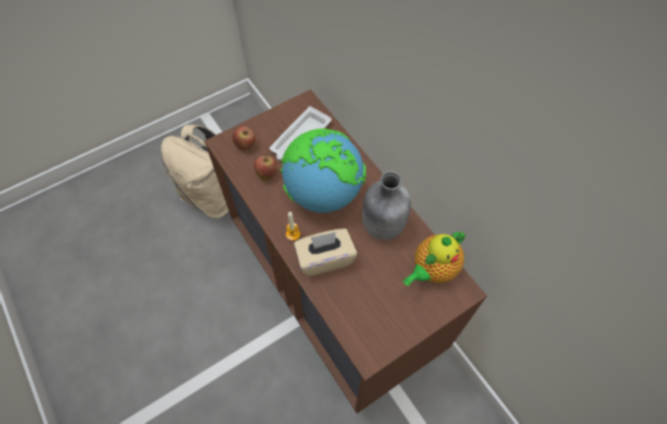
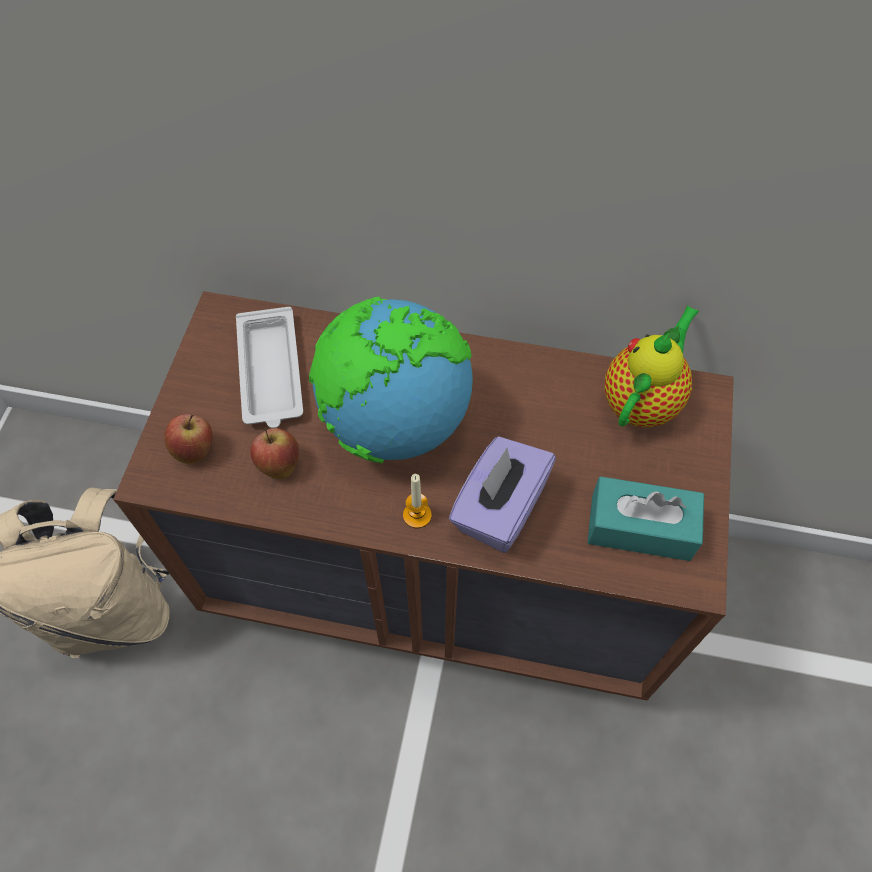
camera: 45 degrees left, 0 degrees up
(325, 259) = (499, 508): beige tissue box -> purple tissue box
(370, 316) = (640, 528): none -> turquoise tissue box
(382, 226) = (521, 399): grey bottle -> none
(432, 270) = (642, 400): teapot -> teapot turned 150 degrees counterclockwise

